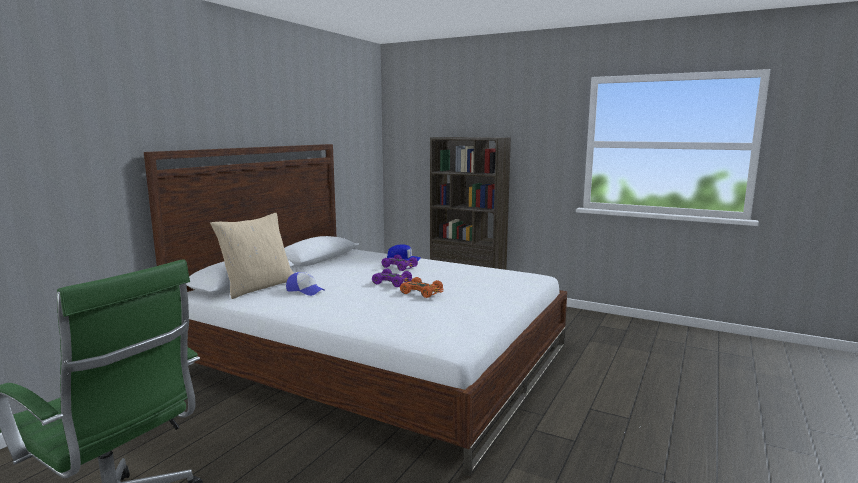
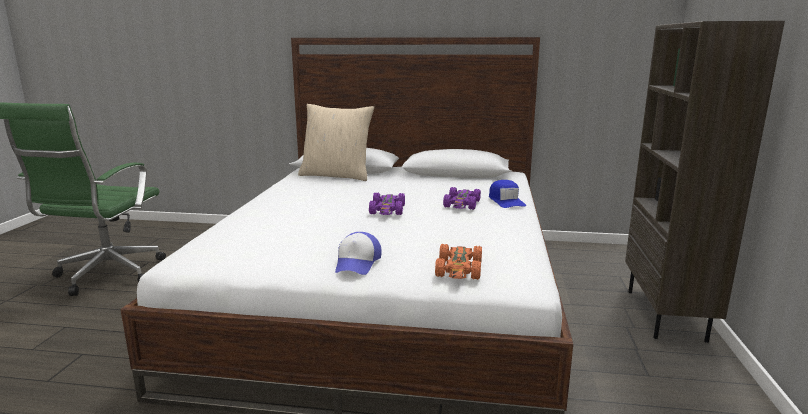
camera: 70 degrees right, 5 degrees up
(305, 290) = (337, 188): cap -> cap (357, 263)
(422, 292) = (356, 226): orange toy car -> orange toy car (459, 270)

